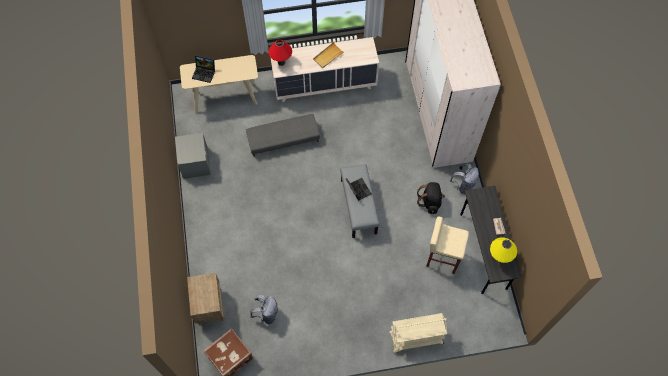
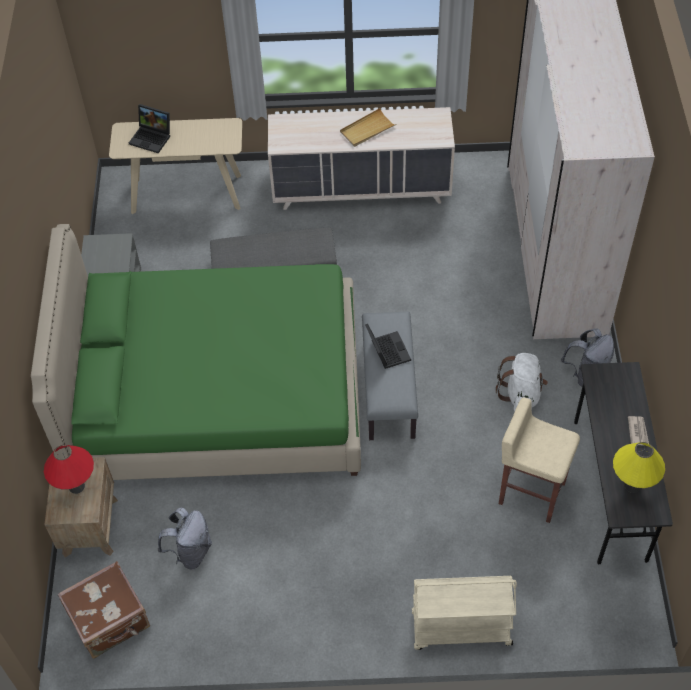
camera: 10 degrees right, 10 degrees down
(265, 221) = (217, 396): none -> green bed
(281, 62) = (285, 132): red table lamp -> red table lamp (76, 486)
(430, 201) = (521, 394): black backpack -> white backpack

